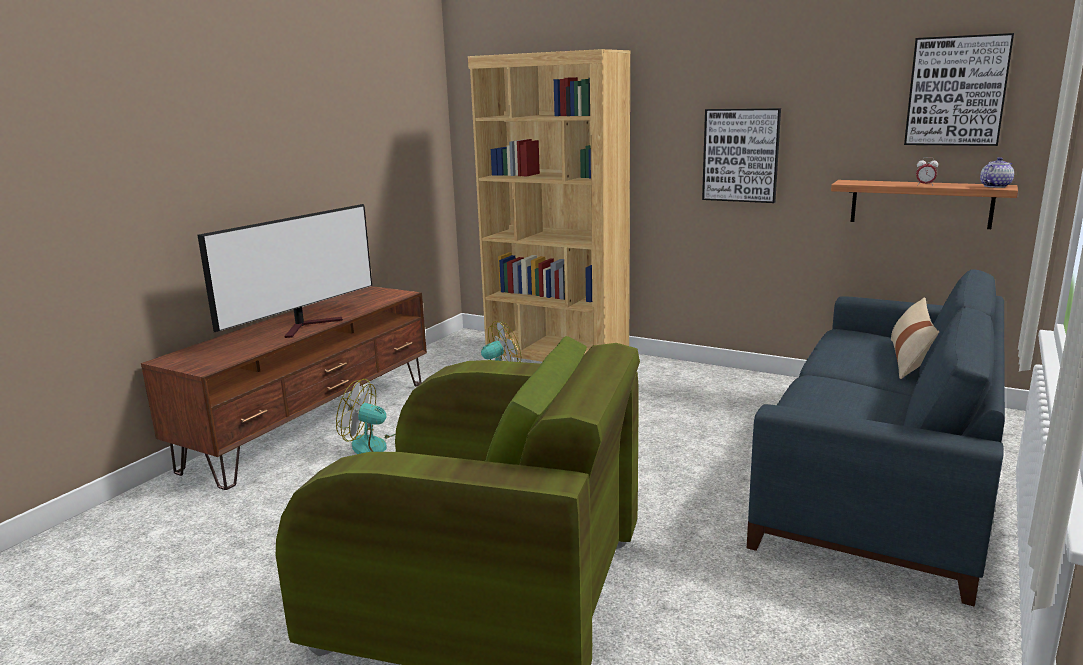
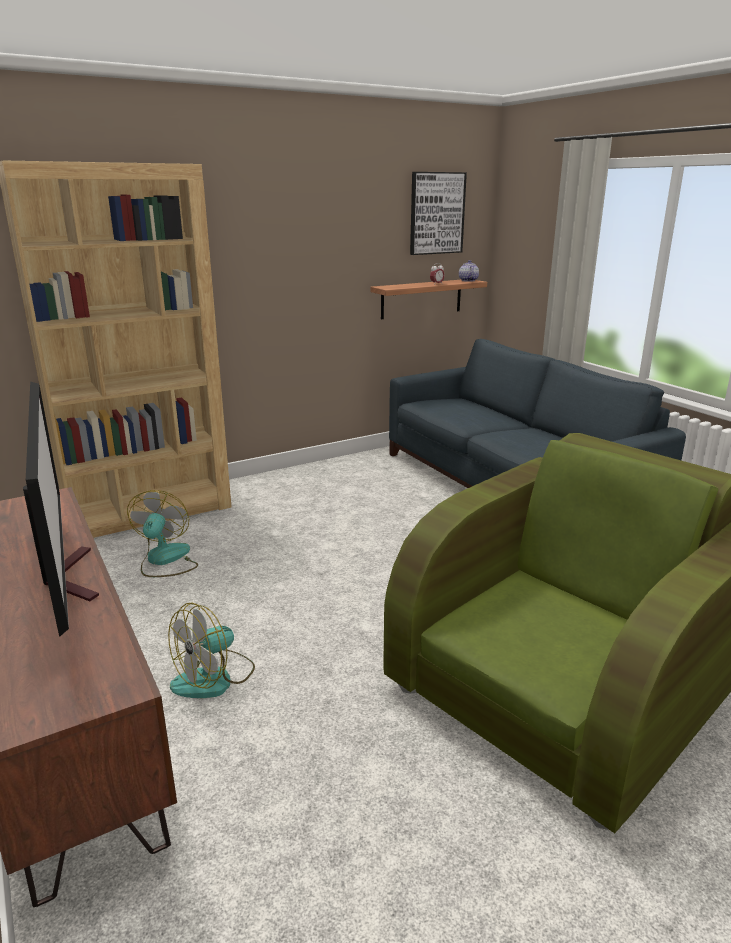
camera: 60 degrees left, 5 degrees up
(741, 155) = (296, 272): picture -> none
(910, 359) = (483, 408): beige pillow -> none

